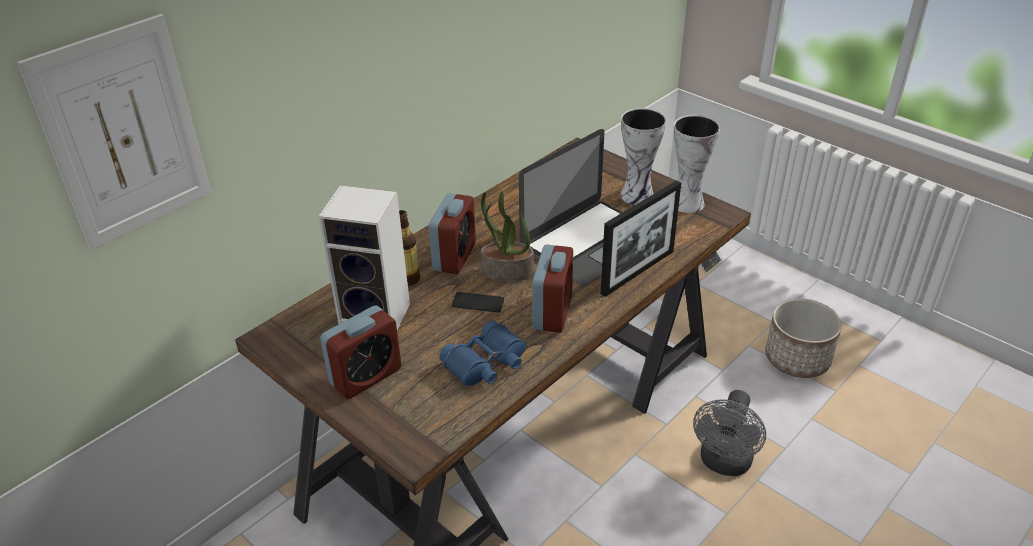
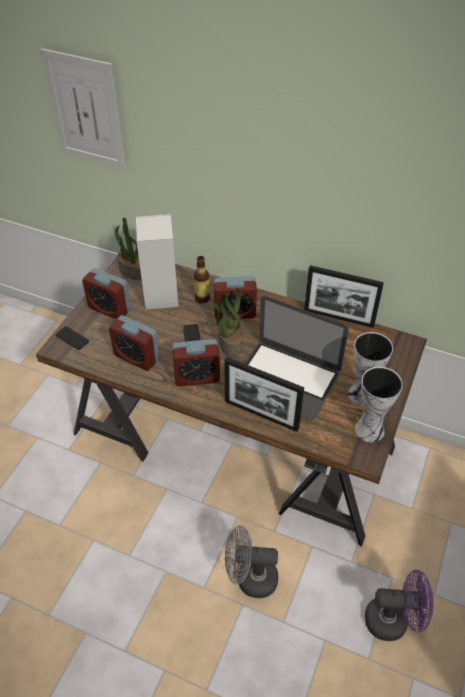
camera: 70 degrees right, 10 degrees up
(299, 337) = (132, 271): none -> potted plant
(405, 430) = (72, 338): none -> phone
(486, 363) = (136, 357): blue binoculars -> alarm clock
(513, 182) = (338, 317): none -> picture frame
(796, 359) = (393, 620): planter -> purple fan

